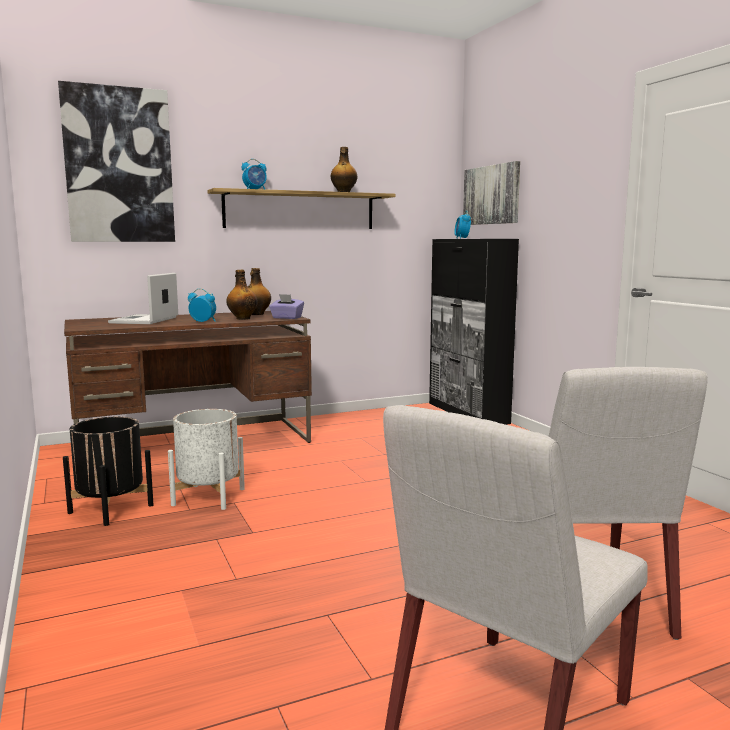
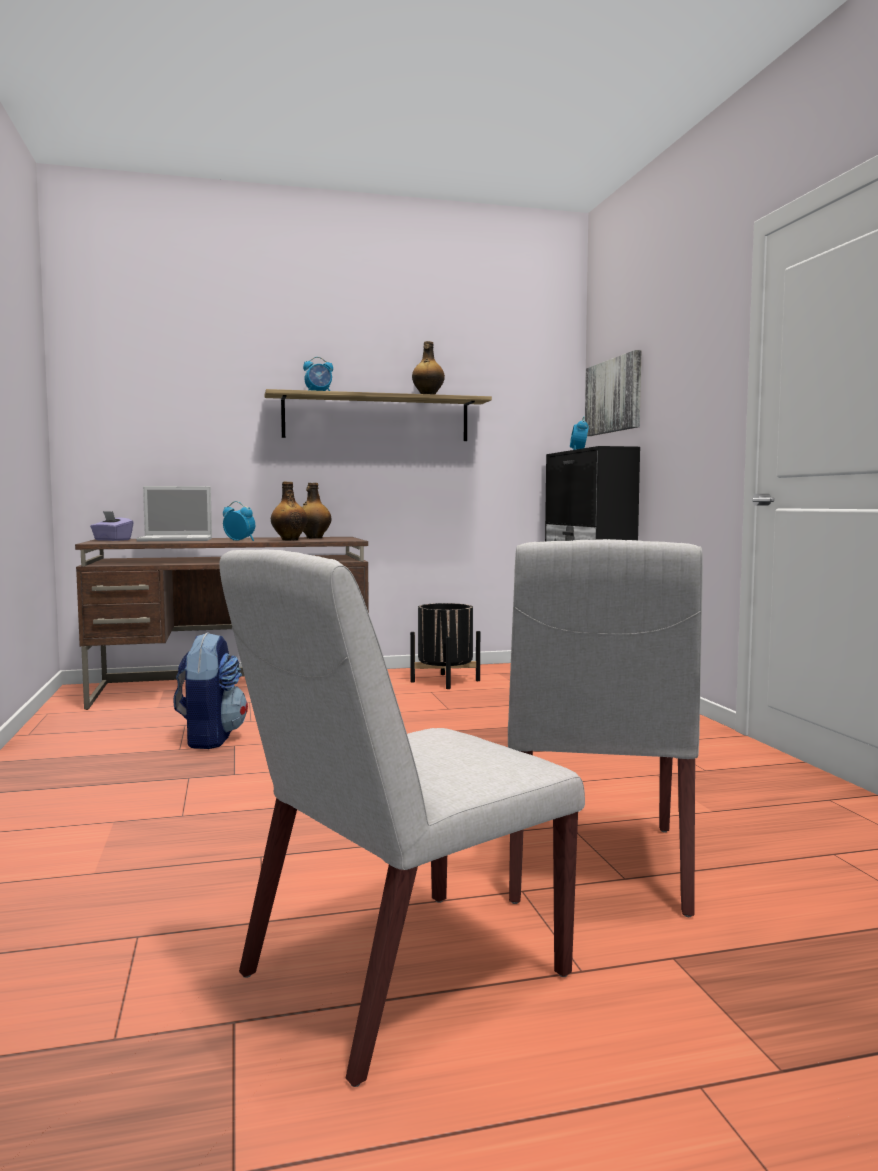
camera: 10 degrees right, 5 degrees down
(111, 509) = (94, 744): black planter -> black planter (445, 681)
(119, 165) = (163, 366): picture -> none
(144, 320) = (177, 539): laptop -> laptop turned 120 degrees counterclockwise
(208, 497) = (210, 738): white planter -> backpack
(286, 318) = (341, 540): purple tissue box -> purple tissue box (112, 540)

